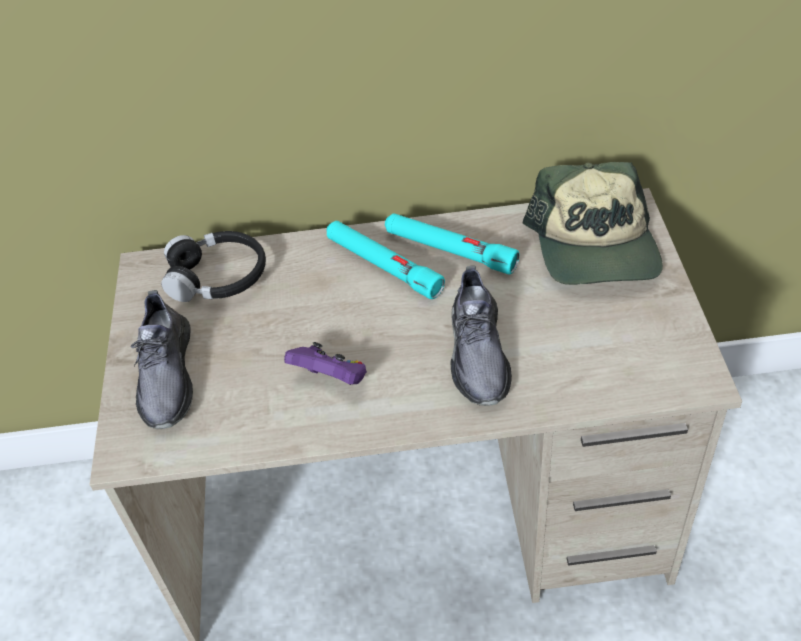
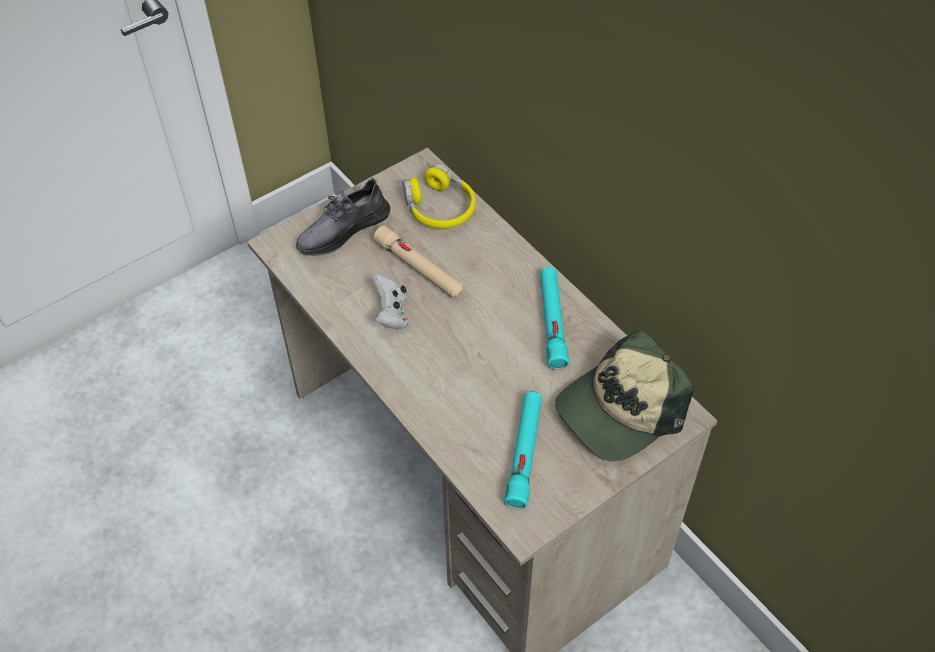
camera: 55 degrees right, 5 degrees up
(218, 277) = (439, 208): black headphones -> yellow headphones
(288, 328) = (419, 269): none -> beige flashlight
(332, 379) = (391, 314): purple game controller -> white game controller
(383, 266) = (510, 291): turquoise flashlight -> turquoise flashlight (524, 453)
(478, 353) = (464, 383): grey shoe -> none

